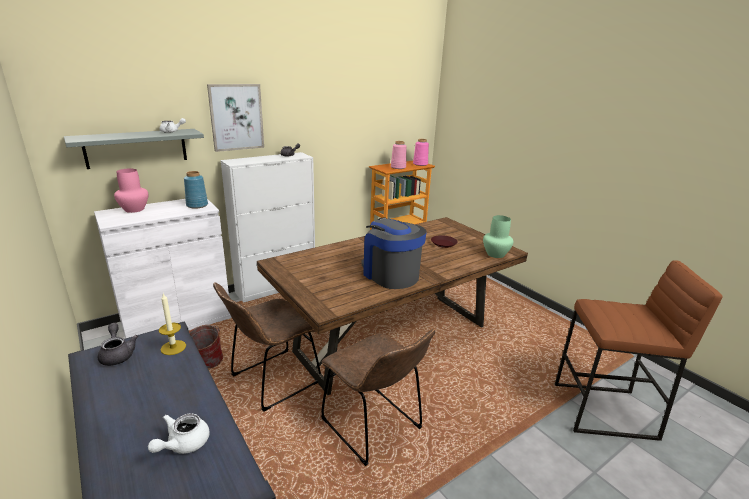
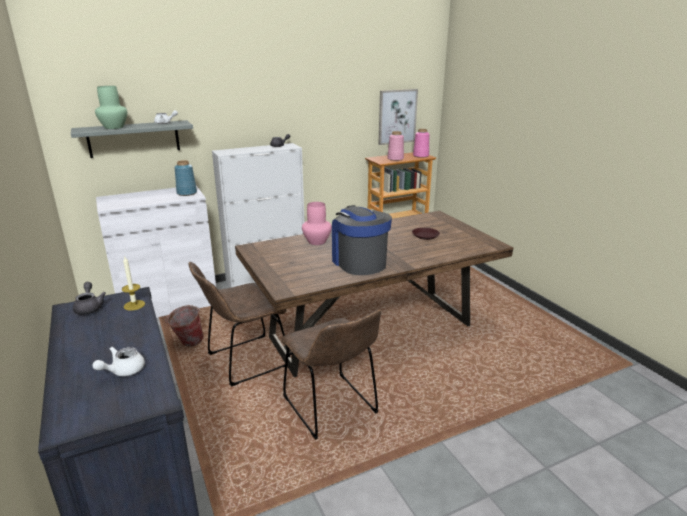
camera: 10 degrees right, 0 degrees up
(134, 209) = (130, 196): pink vase -> pink vase (317, 242)
(236, 117) = (227, 109): picture -> picture (397, 116)
(496, 254) = (477, 247): green vase -> green vase (114, 127)
(604, 411) = (578, 414): brown stool -> none

